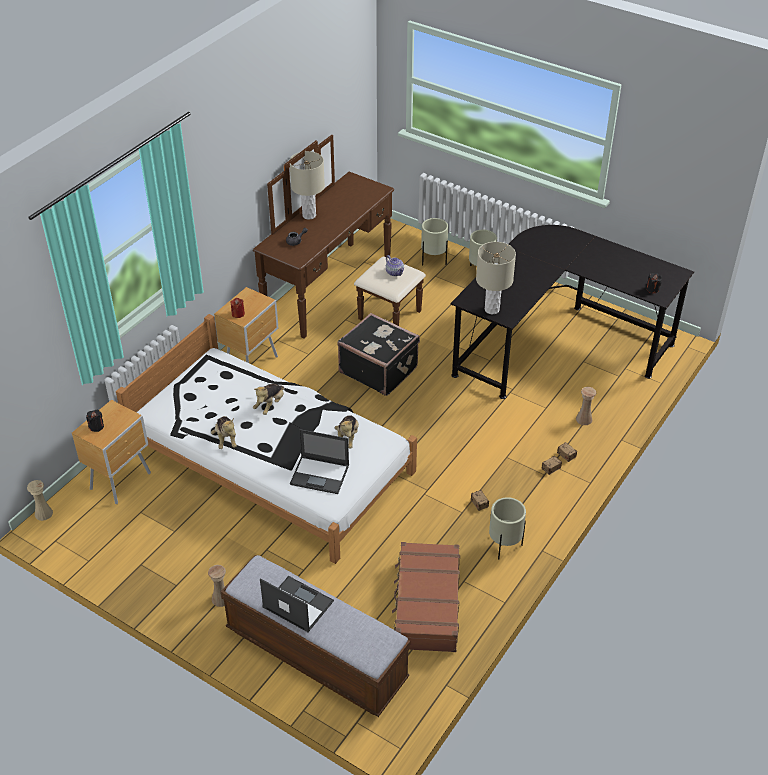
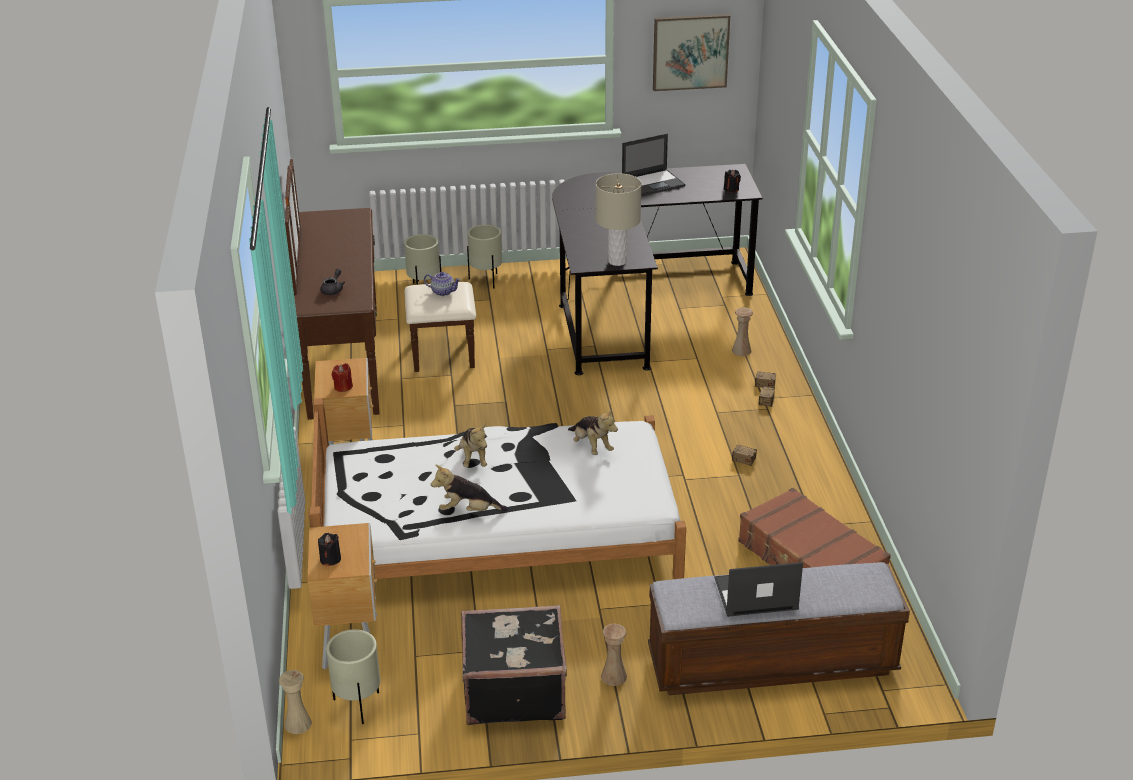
camera: 40 degrees left, 10 degrees down
(226, 439) = (468, 511): plush toy -> plush toy turned 150 degrees clockwise
(309, 215) = (313, 263): beige table lamp -> none
(320, 475) = (611, 489): laptop -> laptop (653, 183)
(379, 369) = (497, 403): black suitcase -> black suitcase (513, 690)
(504, 546) = (811, 480): beige planter -> beige planter (358, 706)
(674, 162) = (690, 52): none -> picture

